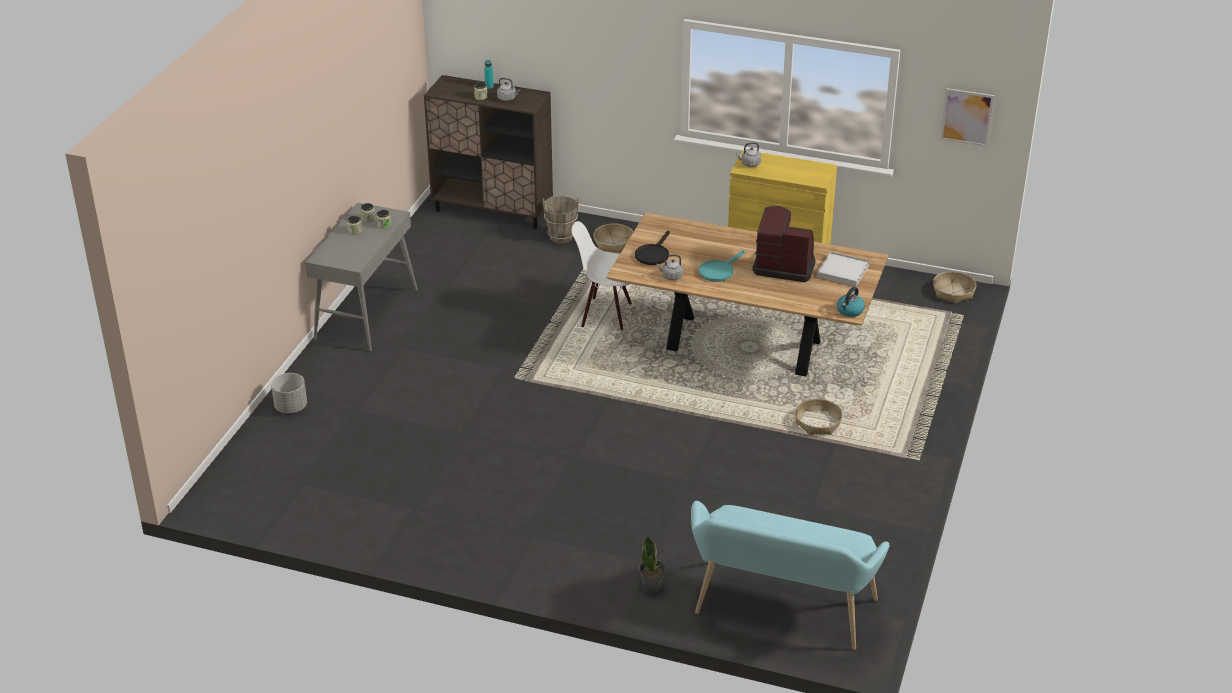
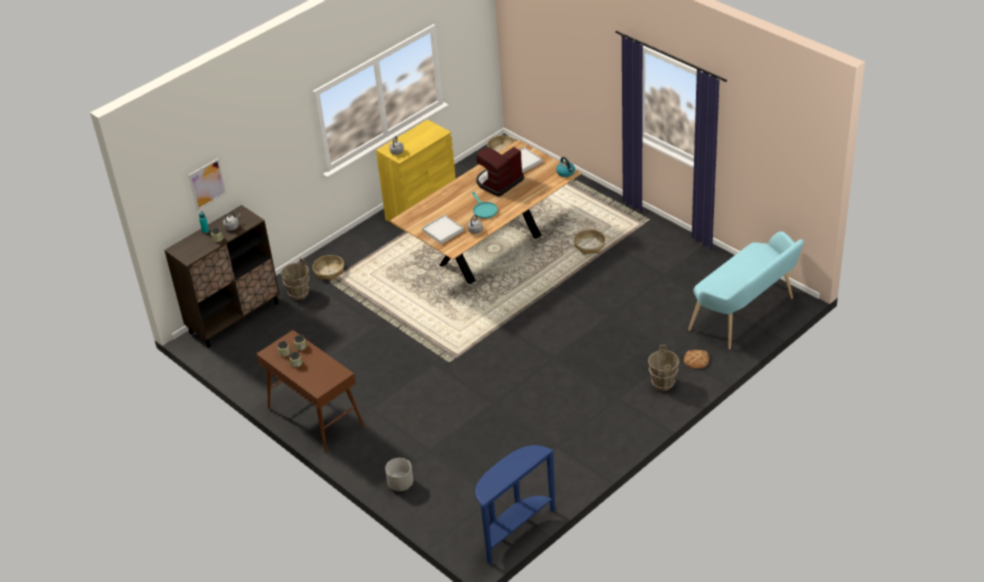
camera: 60 degrees left, 5 degrees up
(253, 516) = (514, 531): none -> blue console table
(366, 314) = (315, 417): grey console table -> brown console table
(584, 567) = (662, 383): none -> brown bucket
(606, 315) = (410, 299): white chair -> none
(652, 586) = (696, 360): potted plant -> bread
(653, 254) = (443, 231): black frying pan -> white tray
(966, 117) = (474, 41): picture -> picture (207, 184)

